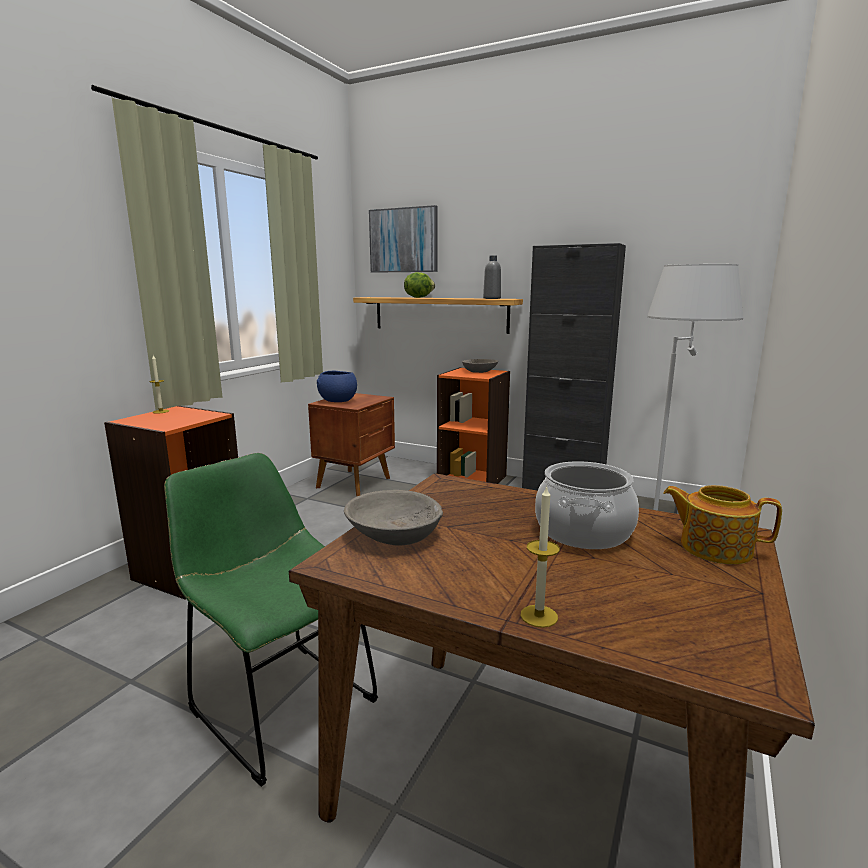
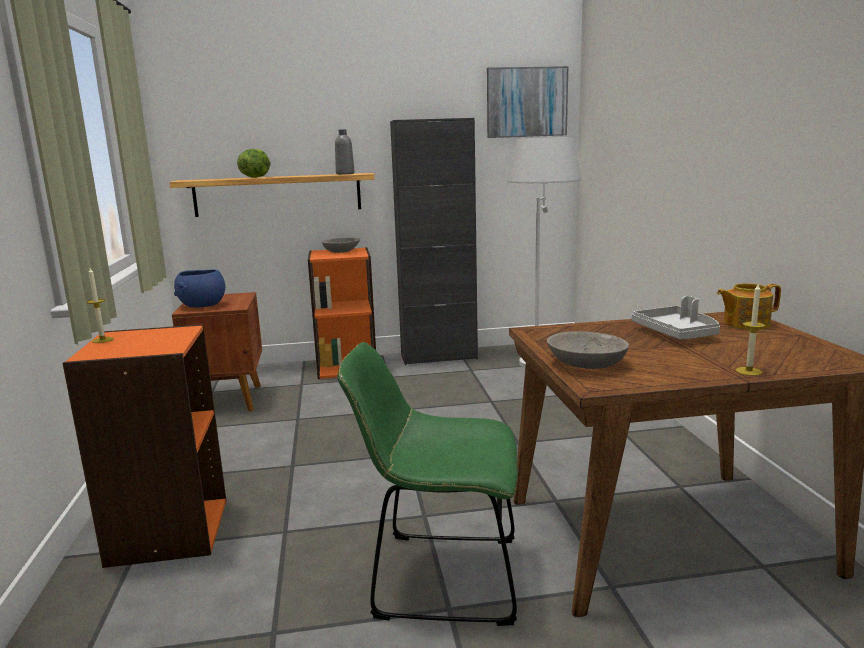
camera: 35 degrees left, 0 degrees up
(403, 240) = (222, 112): picture -> picture (526, 102)
(584, 531) = (677, 333): cooking pot -> grey tray

